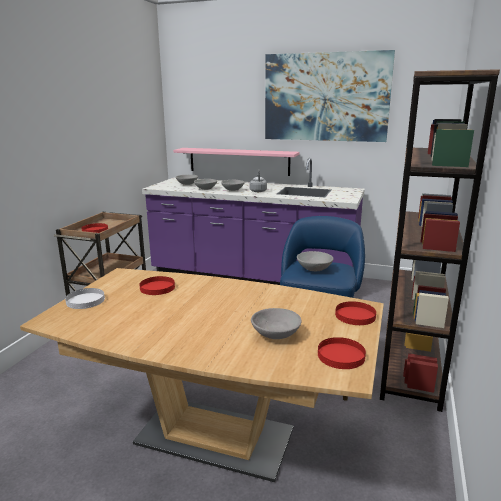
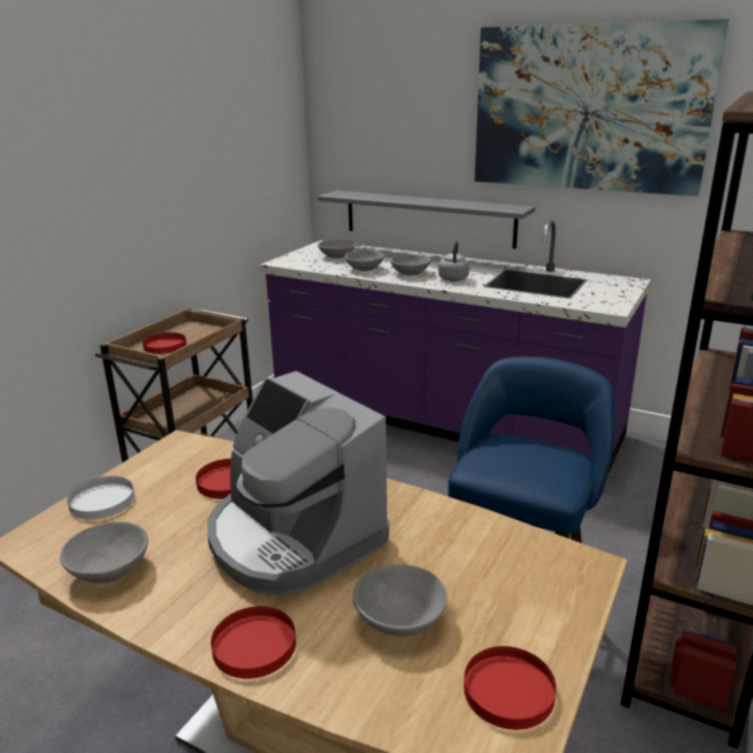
camera: 10 degrees right, 5 degrees up
(205, 307) = (293, 538): none -> coffee machine
(239, 161) = (428, 218): pink shelf -> grey shelf
(314, 269) = (514, 460): grey bowl -> grey bowl (109, 570)
(355, 315) = (563, 586): red plate -> red plate (255, 645)

